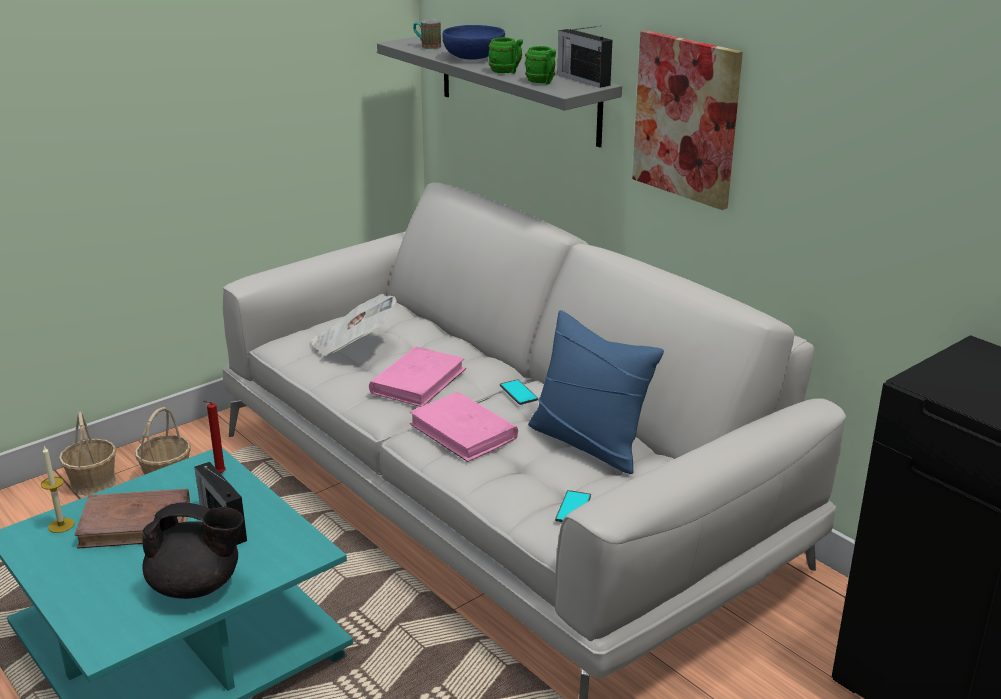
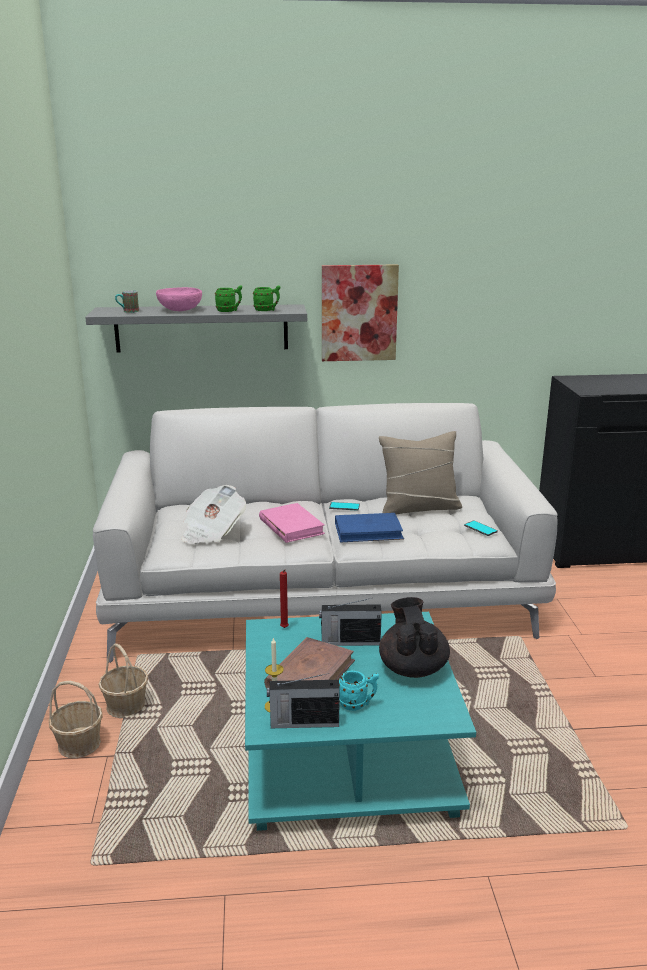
camera: 55 degrees left, 5 degrees down
(95, 574) = (357, 704): none -> turquoise mug
(197, 586) = (412, 668): black teapot -> black teapot turned 45 degrees counterclockwise
(463, 431) = (368, 531): pink book -> blue book
(474, 57) = (180, 310): blue bowl -> pink bowl
(582, 79) = (278, 306): radio -> radio (303, 722)
(589, 443) = (419, 508): blue pillow -> beige pillow

